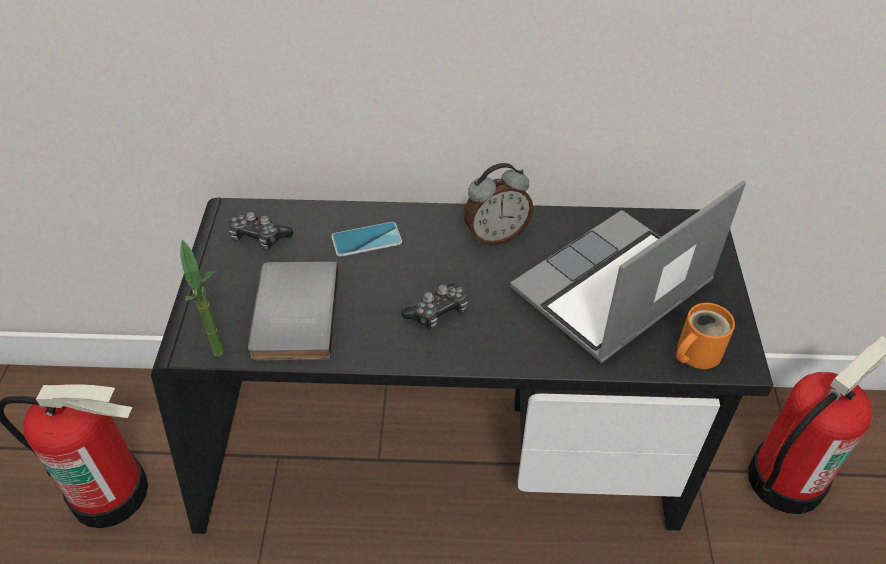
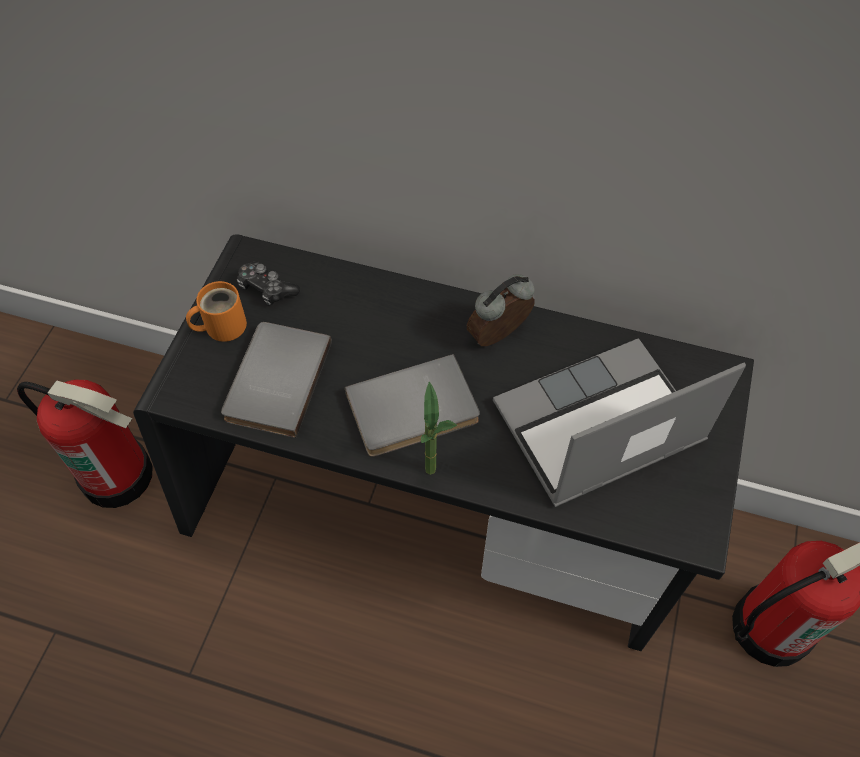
camera: 15 degrees right, 10 degrees up
(224, 359) = (199, 415): potted plant -> potted plant (435, 479)
(366, 240) = (369, 315): phone -> none
(438, 312) = (414, 411): game controller -> grey book
(495, 235) = (499, 337): alarm clock -> alarm clock turned 150 degrees clockwise
(694, 353) = (656, 517): orange mug -> orange mug (221, 325)

